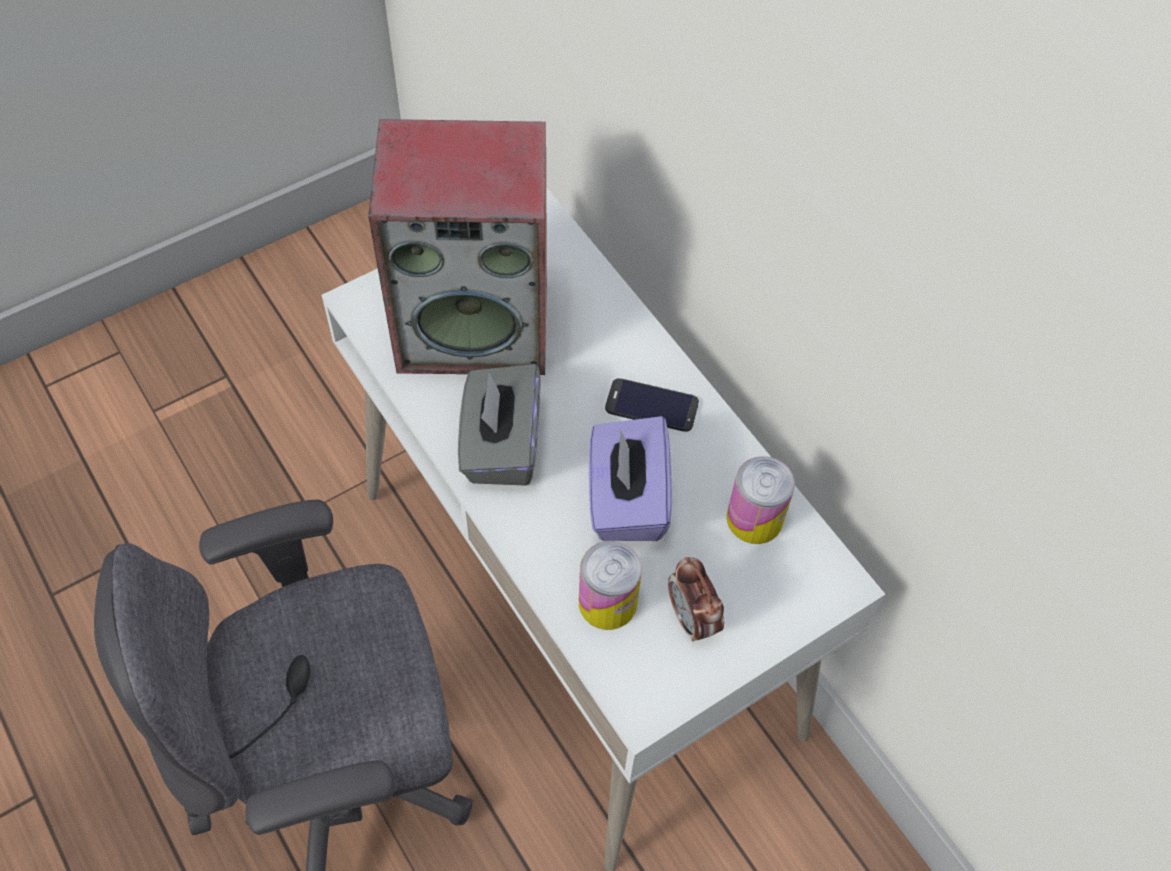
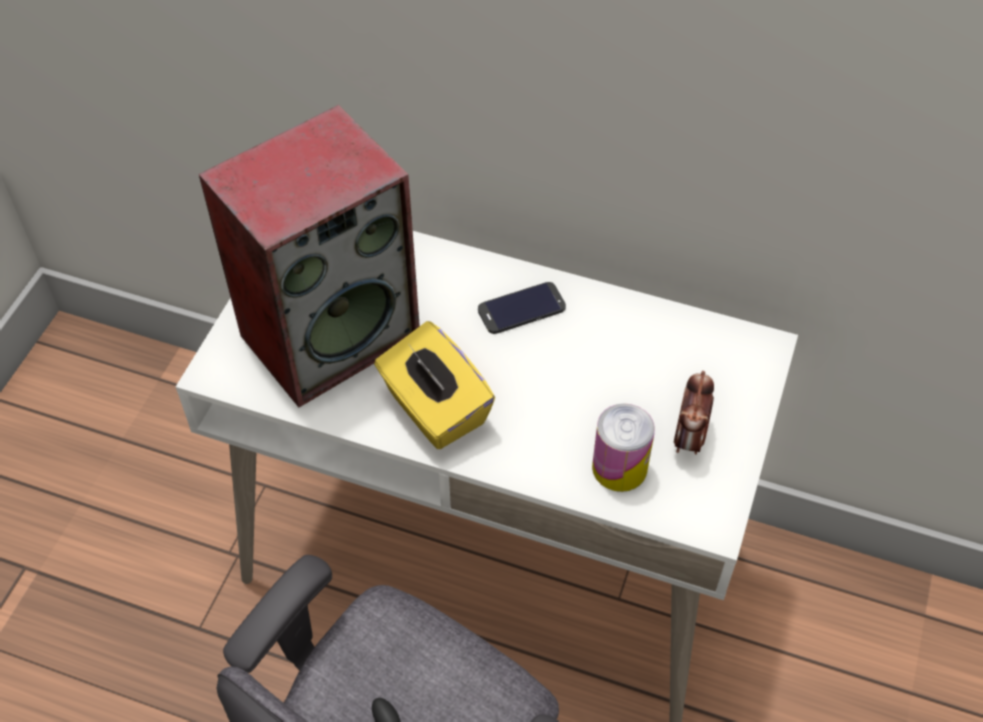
camera: 35 degrees left, 5 degrees down
(501, 445) = (434, 408): grey tissue box -> yellow tissue box
(626, 500) = (565, 386): purple tissue box -> none
(692, 619) = (689, 438): alarm clock -> alarm clock turned 75 degrees clockwise
(754, 518) = (667, 341): can -> none

